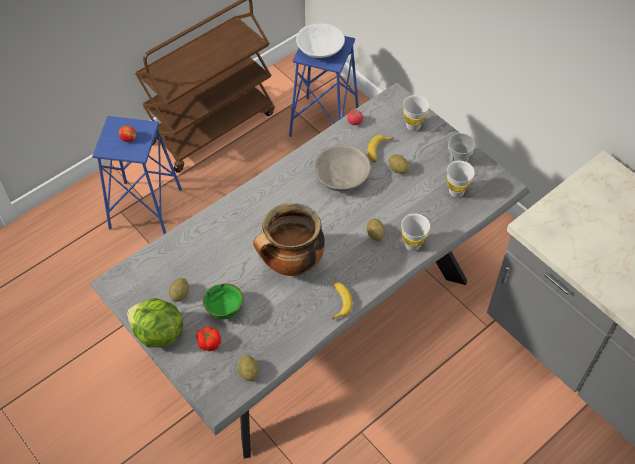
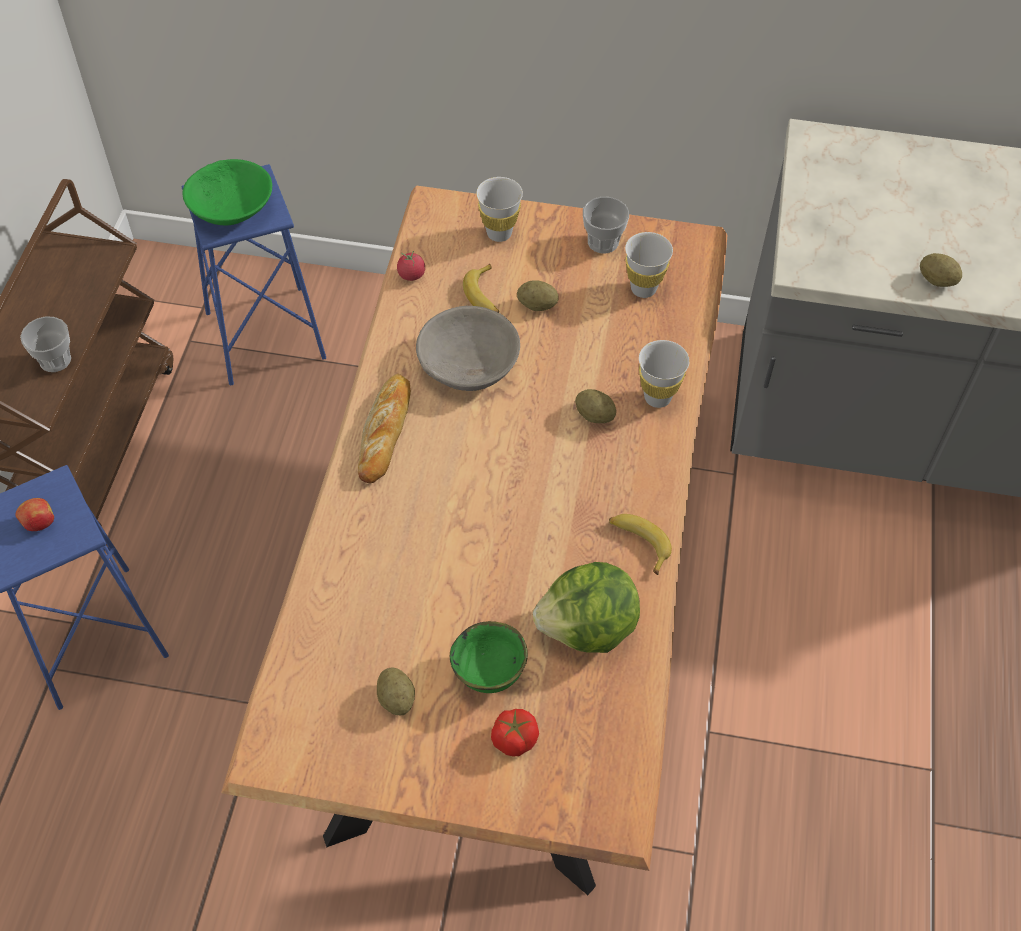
camera: 40 degrees left, 0 degrees up
(158, 334) = (421, 784): lettuce -> lettuce (588, 629)
(193, 75) = (55, 360): none -> cup
(248, 372) = (613, 738): potato -> potato (936, 280)
(278, 183) = (385, 432): none -> bread
(291, 264) = (520, 537): cooking pot -> none
(317, 317) = (506, 617): grey dining table -> brown dining table
(320, 49) = (231, 208): white bowl -> green bowl

